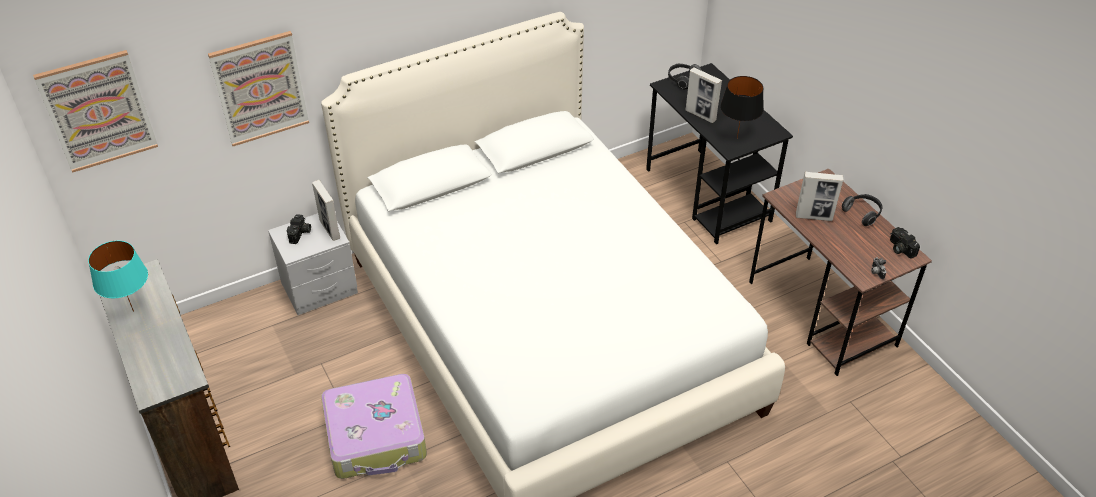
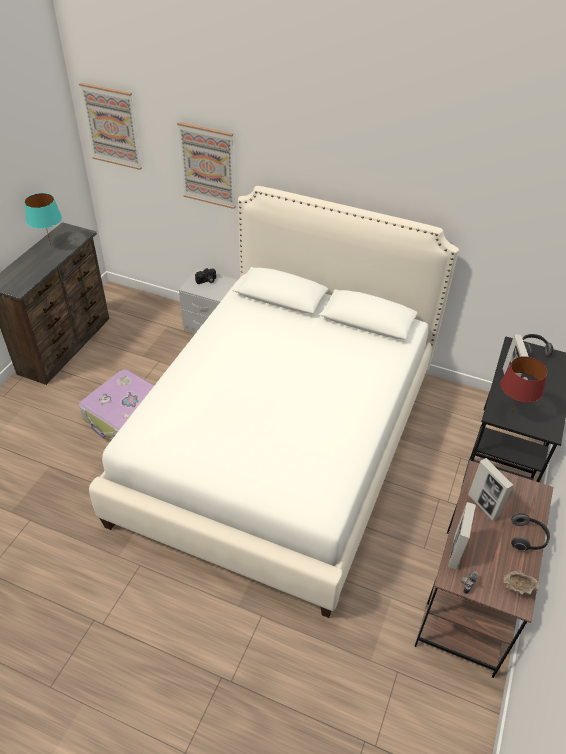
camera: 50 degrees right, 0 degrees up
(330, 229) = (222, 289): picture frame -> picture frame (455, 552)
(737, 138) = (512, 413): black table lamp -> red table lamp
(900, 248) = (517, 588): camera -> beige bowl

